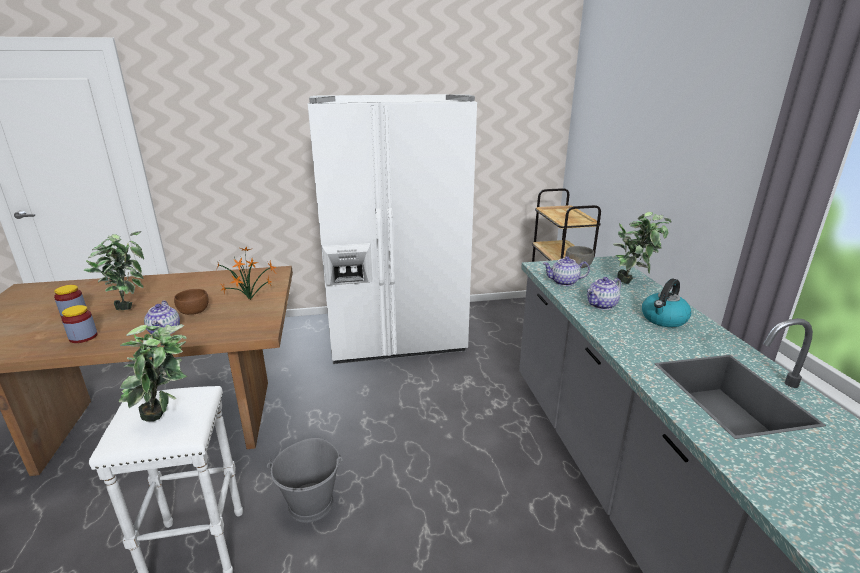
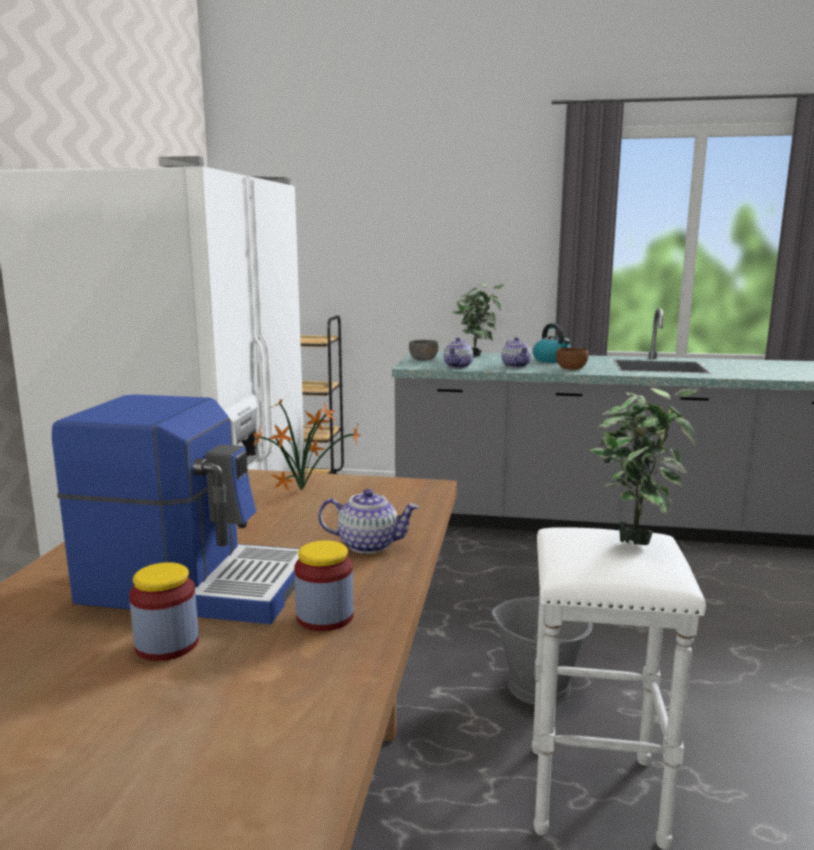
camera: 70 degrees left, 10 degrees down
(128, 305) = (195, 584): potted plant -> coffee machine
(194, 311) = (303, 526): brown bowl -> brown bowl (571, 368)

